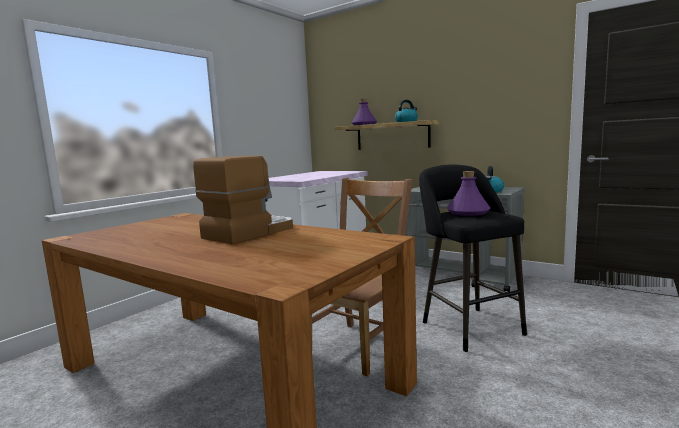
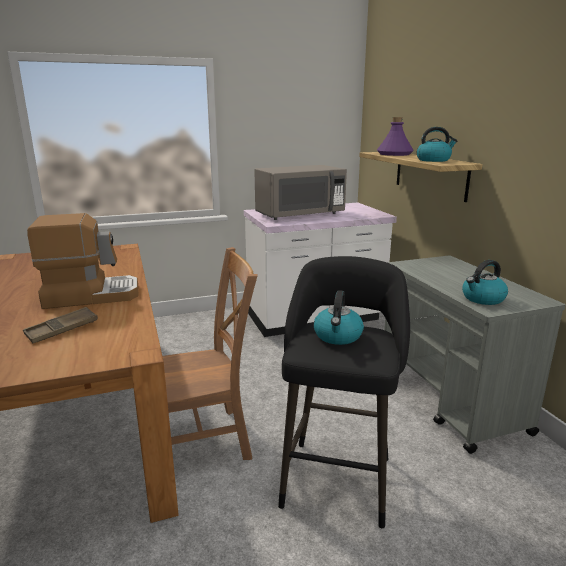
camera: 35 degrees right, 10 degrees up
(291, 245) = (62, 329): none -> brown tray
(304, 176) = (299, 215): none -> grey microwave
(468, 212) = (338, 336): purple bottle -> kettle

